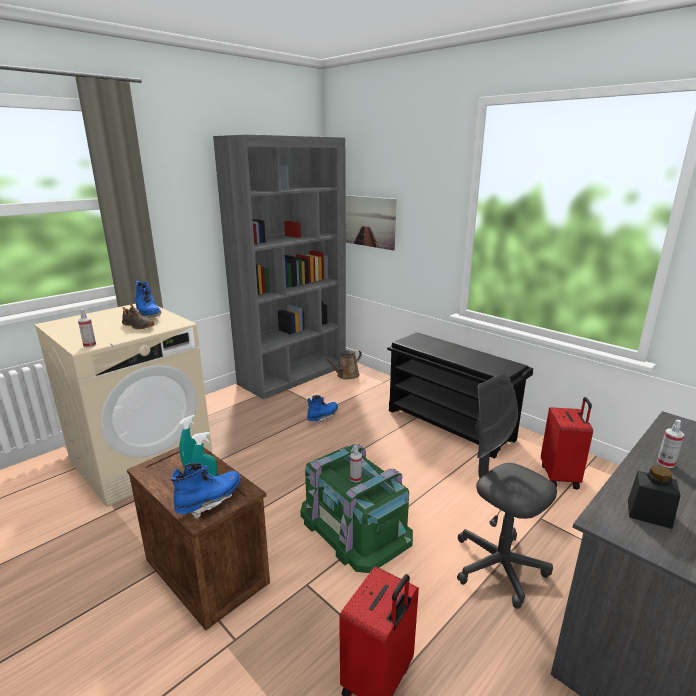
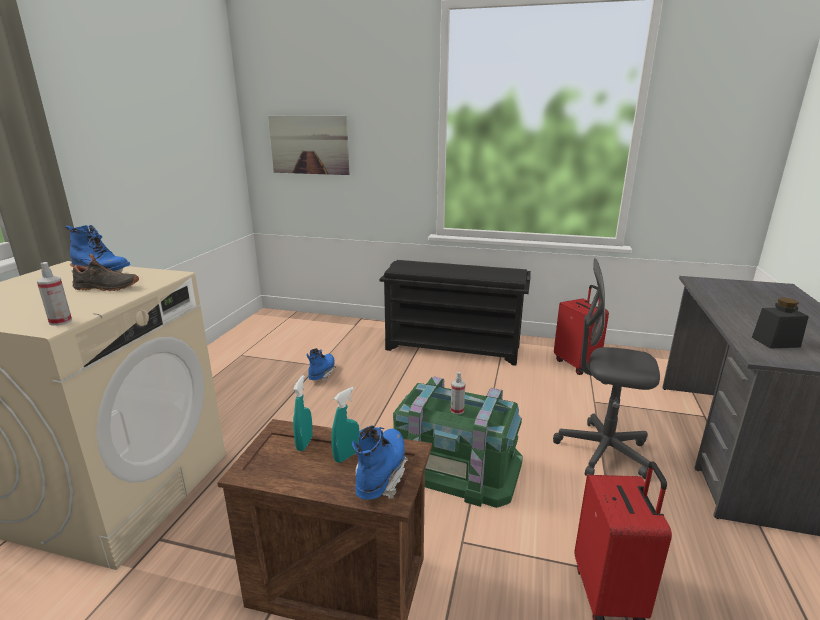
camera: 30 degrees left, 0 degrees up
(293, 375) = (246, 340): grey bookcase -> none
(346, 375) = (309, 327): brown watering can -> none
(665, 463) = (733, 307): spray bottle -> none

